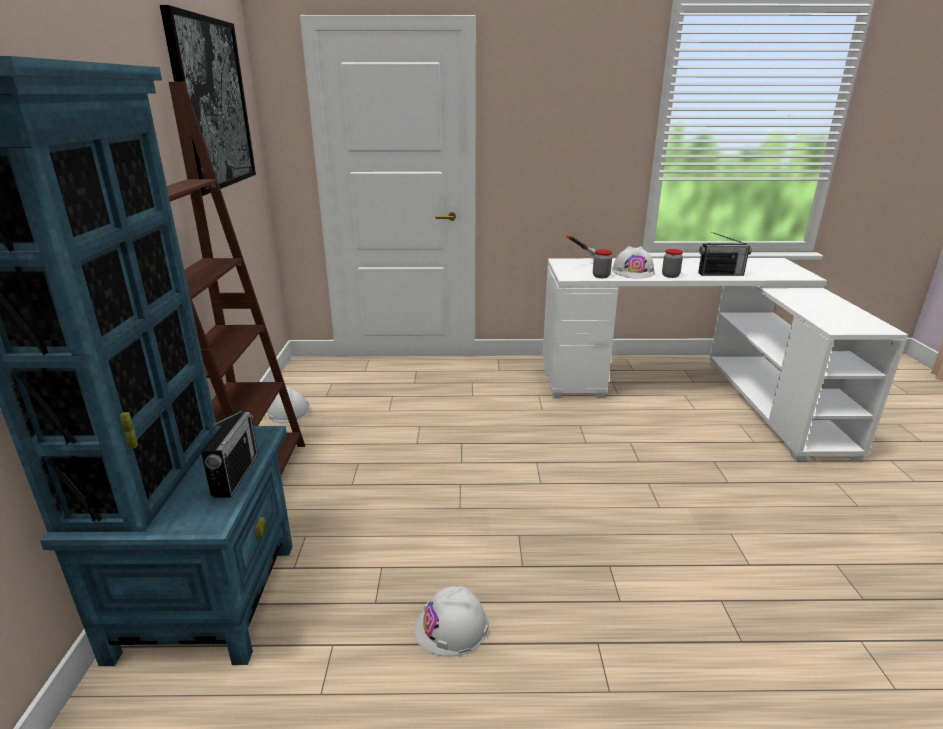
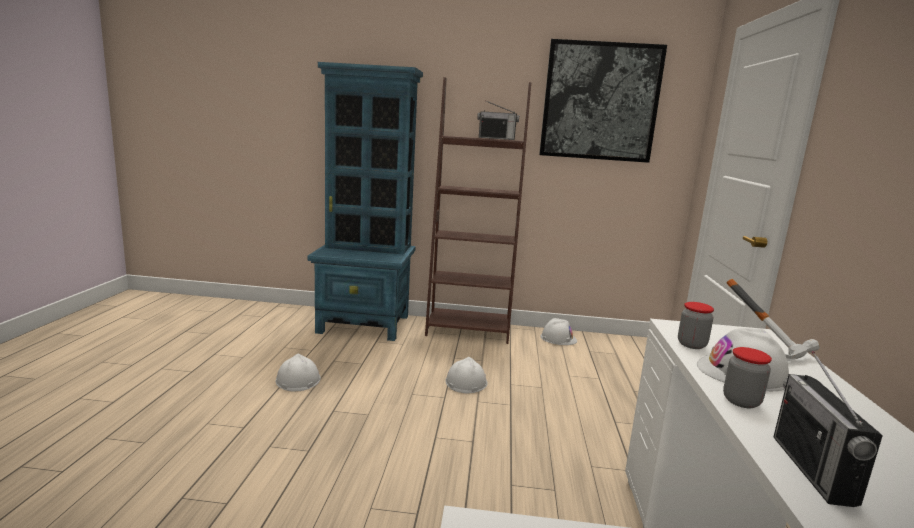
camera: 95 degrees right, 10 degrees down
(236, 474) = (356, 256): radio -> radio (496, 138)
(420, 471) = (466, 382): none -> white hard hat

